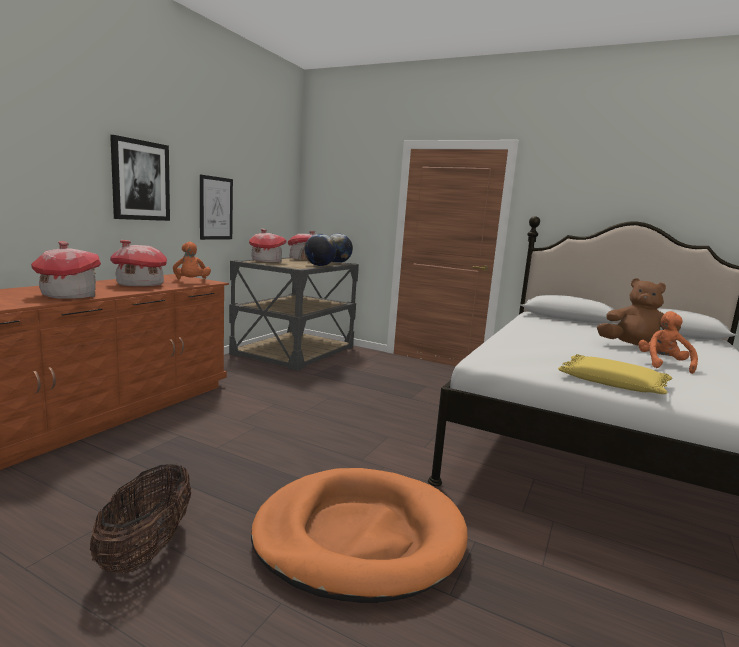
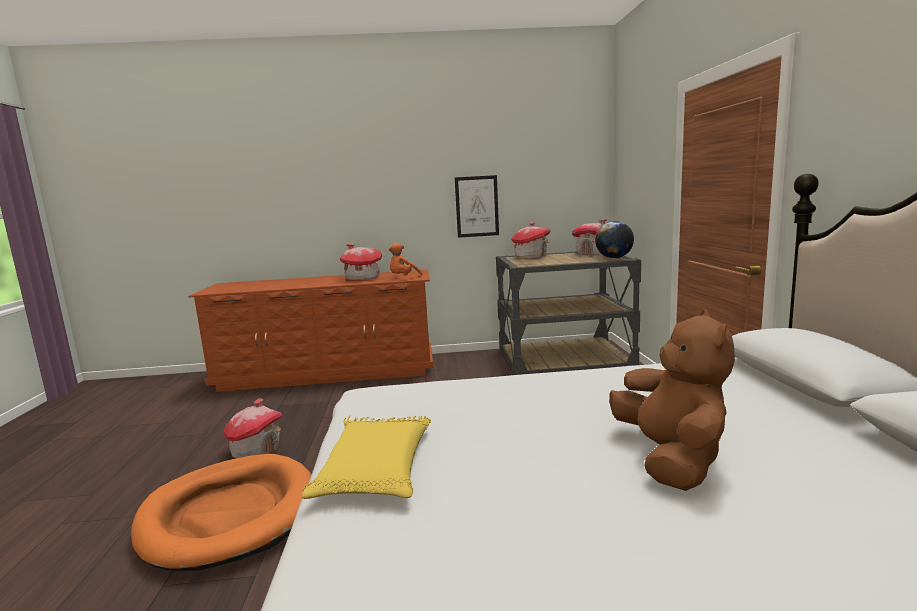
camera: 60 degrees right, 0 degrees up
(70, 295) = (294, 285): toy house -> toy house (256, 450)
(140, 180) = (391, 193): picture -> none
(147, 549) = (181, 455): basket -> none
(319, 266) = (564, 262): globe -> none
(663, 364) = (578, 495): orange plush toy -> none

